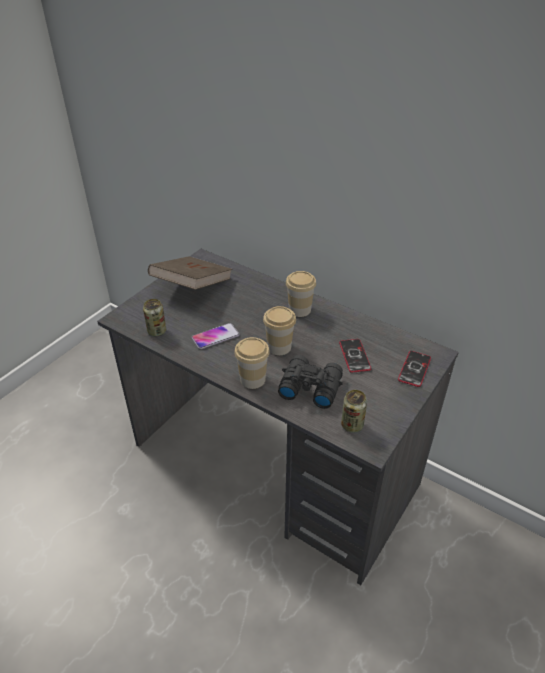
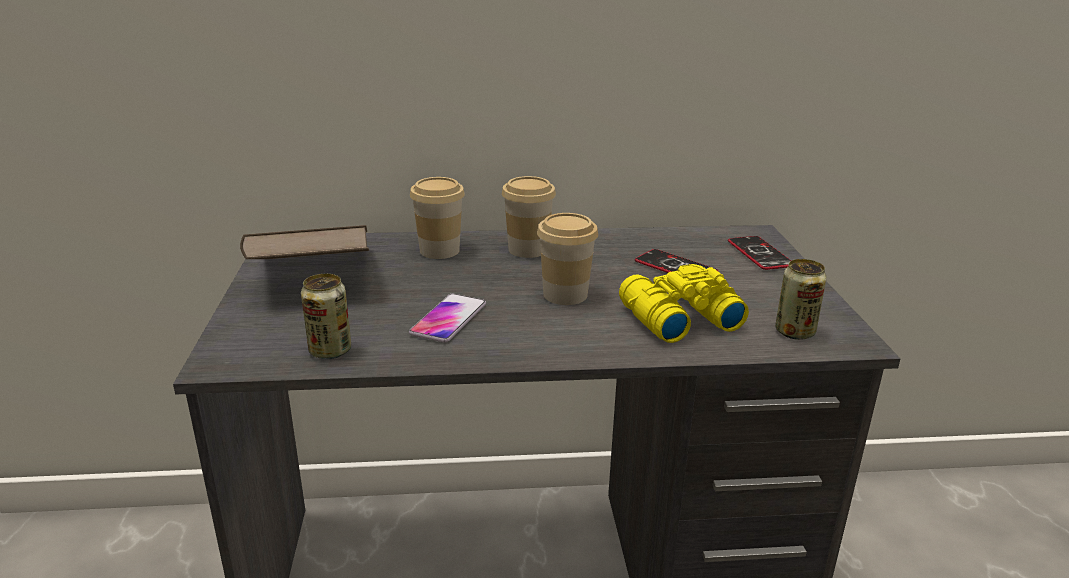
camera: 40 degrees left, 15 degrees down
(252, 379) = (588, 343): cup -> cup (439, 250)
(309, 386) = (676, 317): black binoculars -> yellow binoculars

